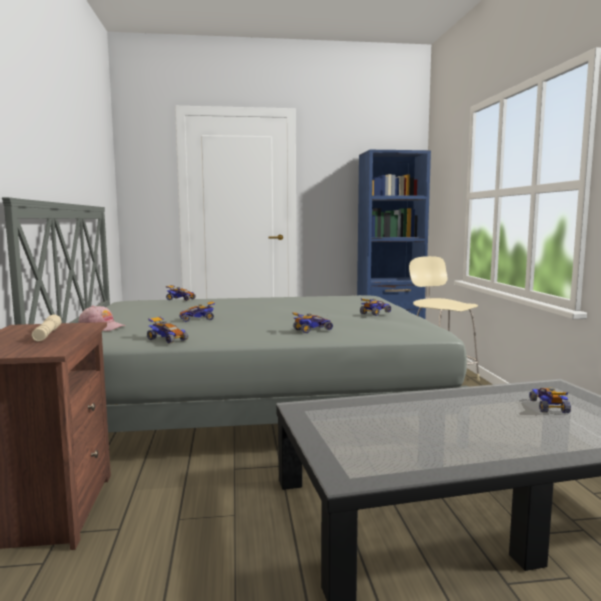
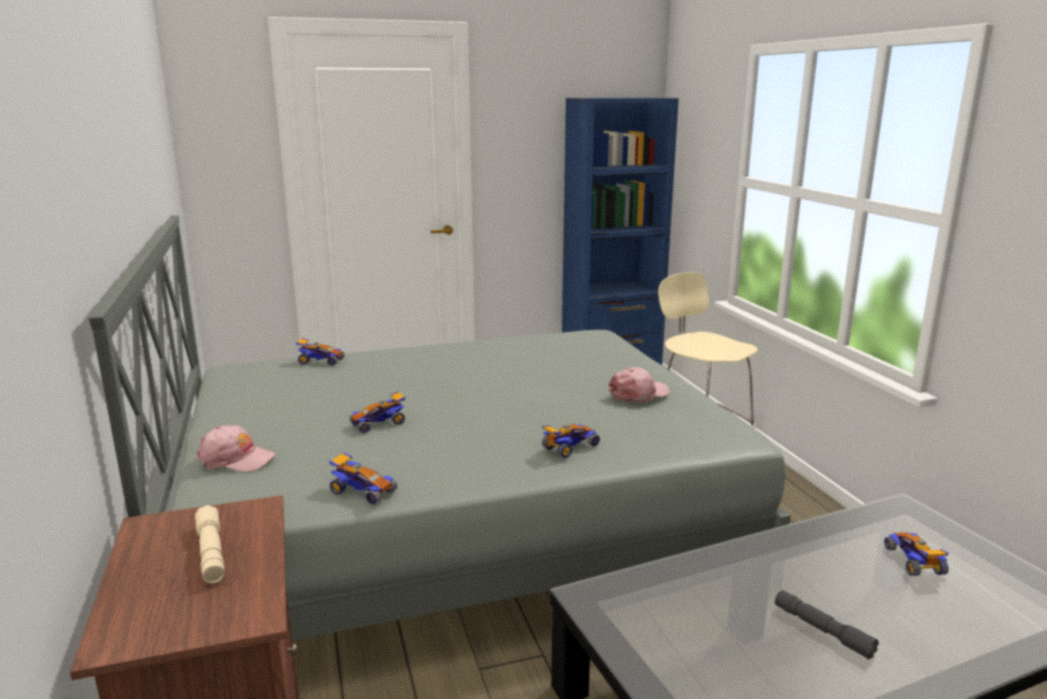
camera: 10 degrees left, 10 degrees up
(375, 313) = (639, 394): toy car -> pink cap
(458, 430) = (822, 630): none -> grey flashlight

